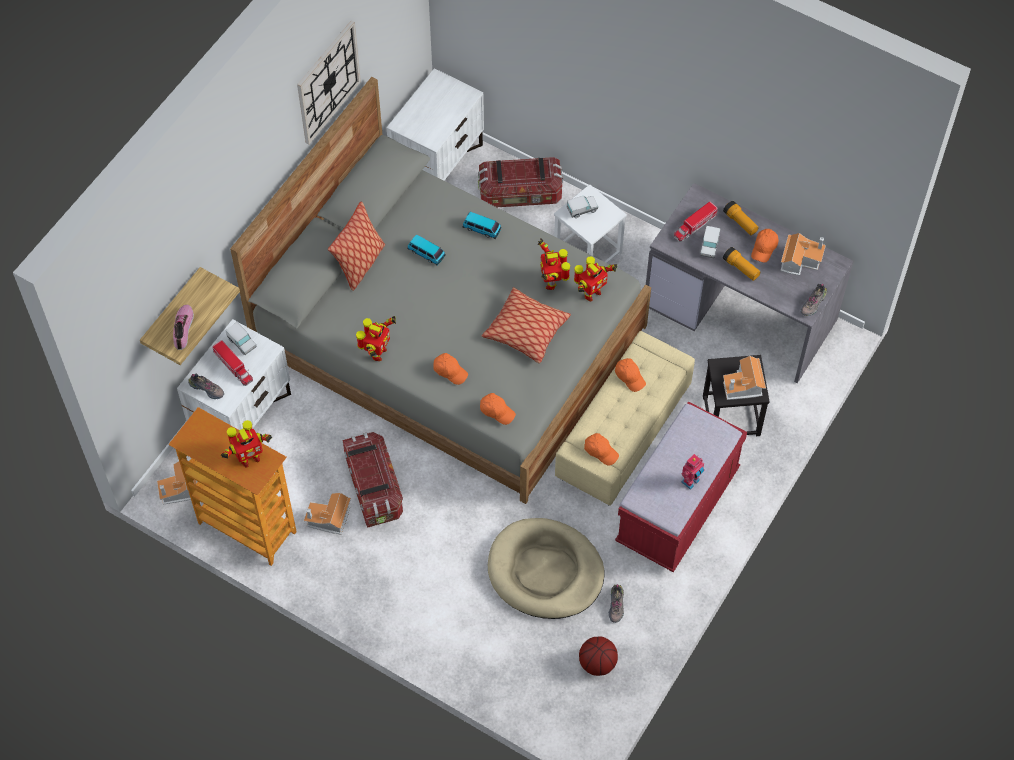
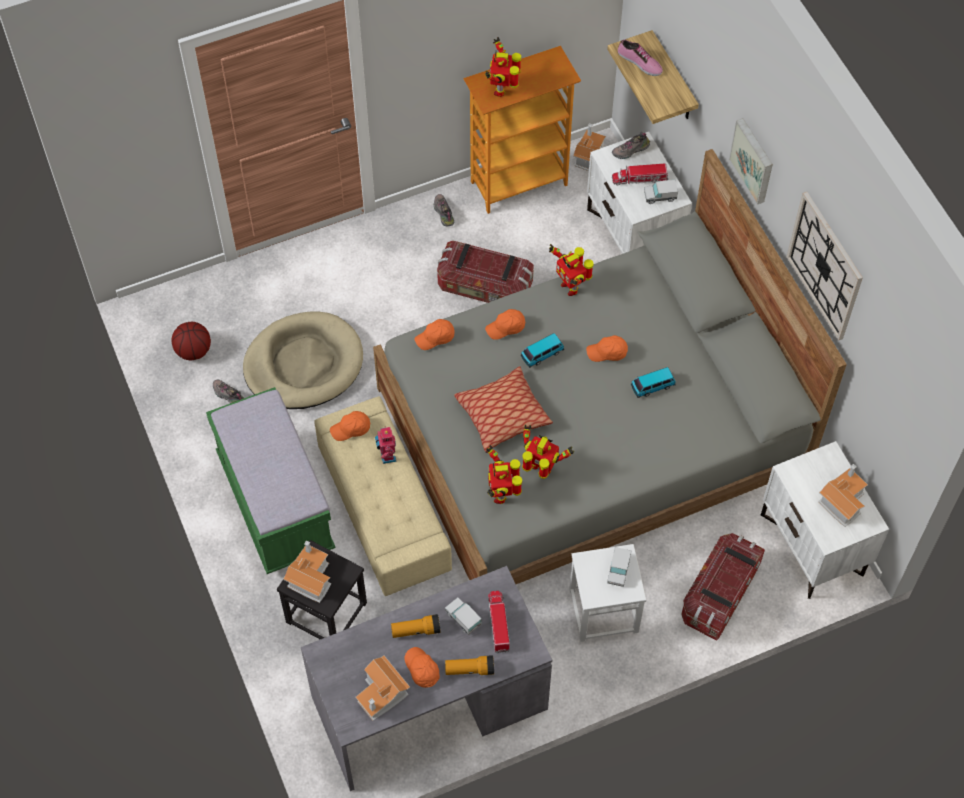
camera: 125 degrees right, 0 degrees up
(255, 175) = (753, 160): none -> picture
(329, 519) = (480, 241): toy house -> toy house (842, 500)
(360, 264) = (679, 326): pillow -> none
(482, 229) = (647, 448): toy car -> toy car (542, 354)
(630, 377) = (406, 502): orange cap -> orange cap (607, 353)
(677, 507) = (275, 503): red bench -> green bench
(691, 482) = (247, 454): toy robot -> toy robot (386, 456)
(813, 304) = (323, 667): shoe -> shoe (443, 213)

